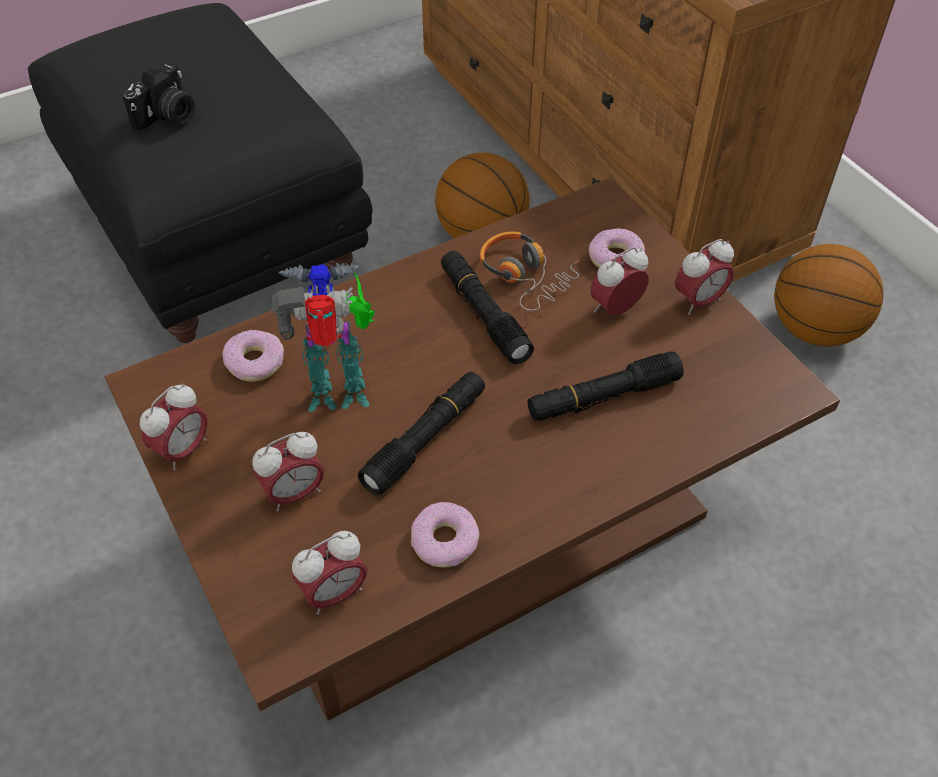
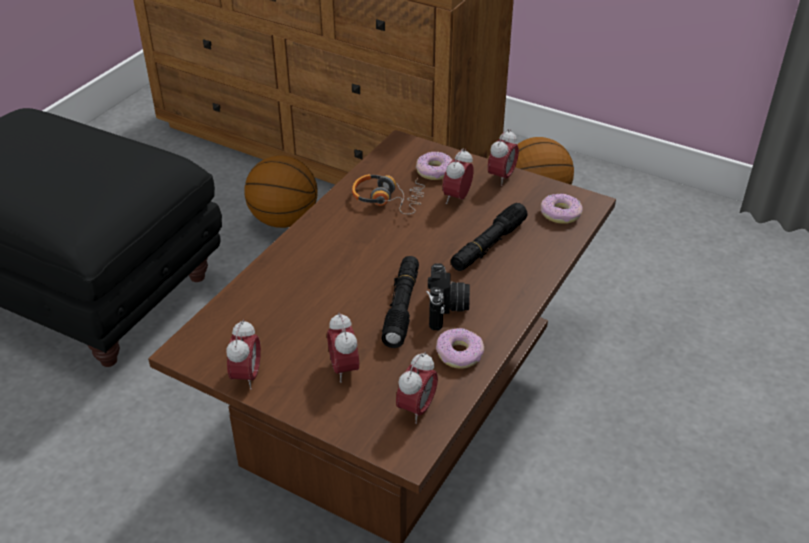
camera: 30 degrees left, 10 degrees down
(167, 117) = (59, 185): camera -> camera (447, 309)
(255, 362) = (252, 309): donut -> donut (560, 214)
(294, 493) = (344, 369): alarm clock -> alarm clock turned 135 degrees clockwise
(341, 395) = (327, 305): toy robot -> none
(484, 314) = (380, 228): black flashlight -> none

